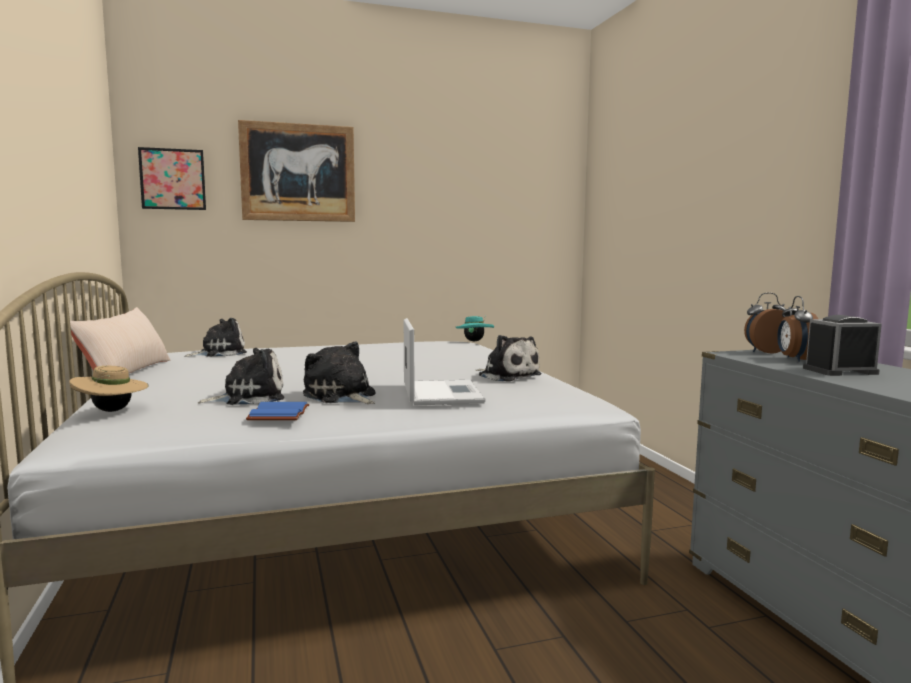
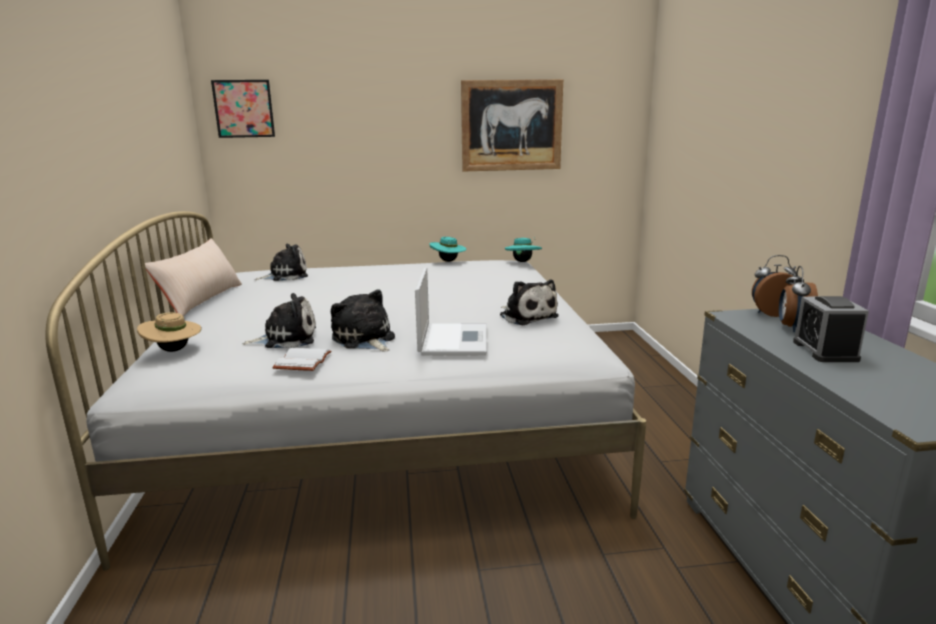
camera: 10 degrees right, 10 degrees up
(277, 414) = (301, 361): blue book -> white book
(298, 173) = (357, 96): picture -> picture (511, 125)
(396, 341) = (448, 261): none -> turquoise hat
(840, 371) = (825, 351): alarm clock -> alarm clock turned 90 degrees counterclockwise

